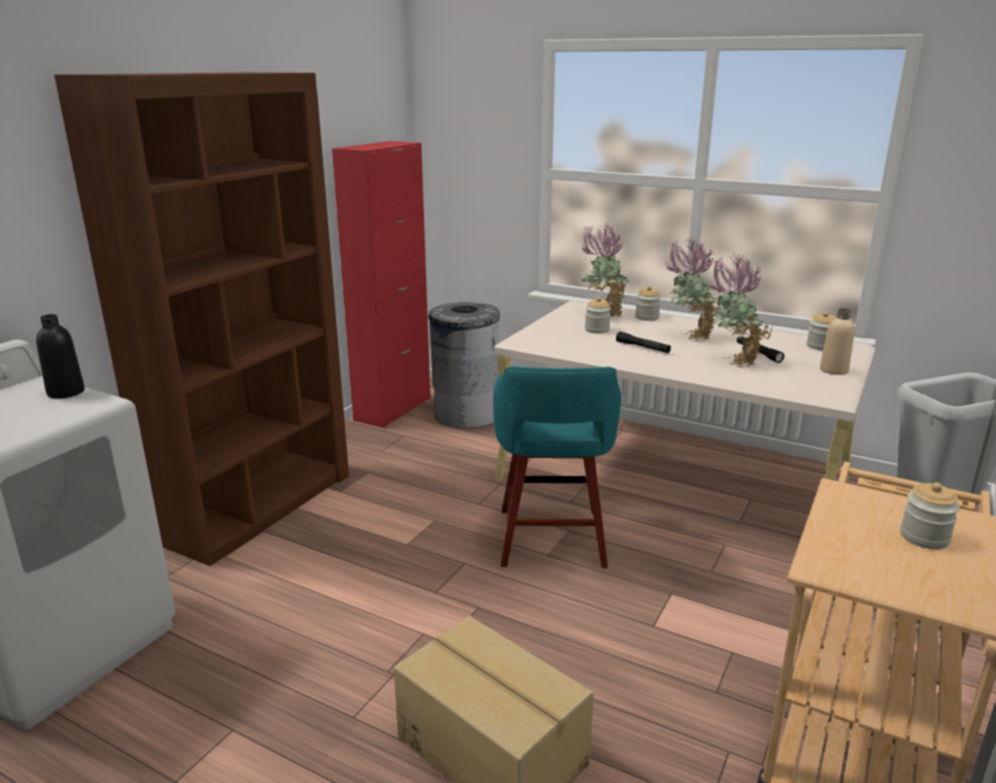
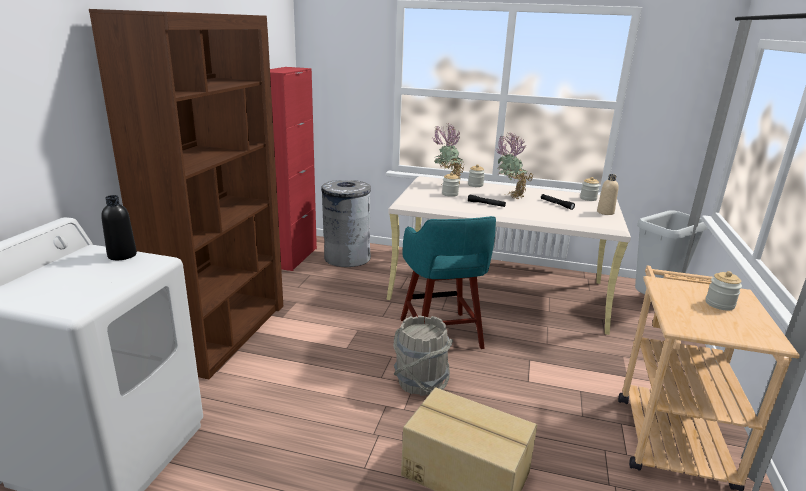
camera: 15 degrees left, 0 degrees up
(488, 605) = (420, 382): none -> grey bucket
(732, 362) = (545, 210): potted plant -> none

